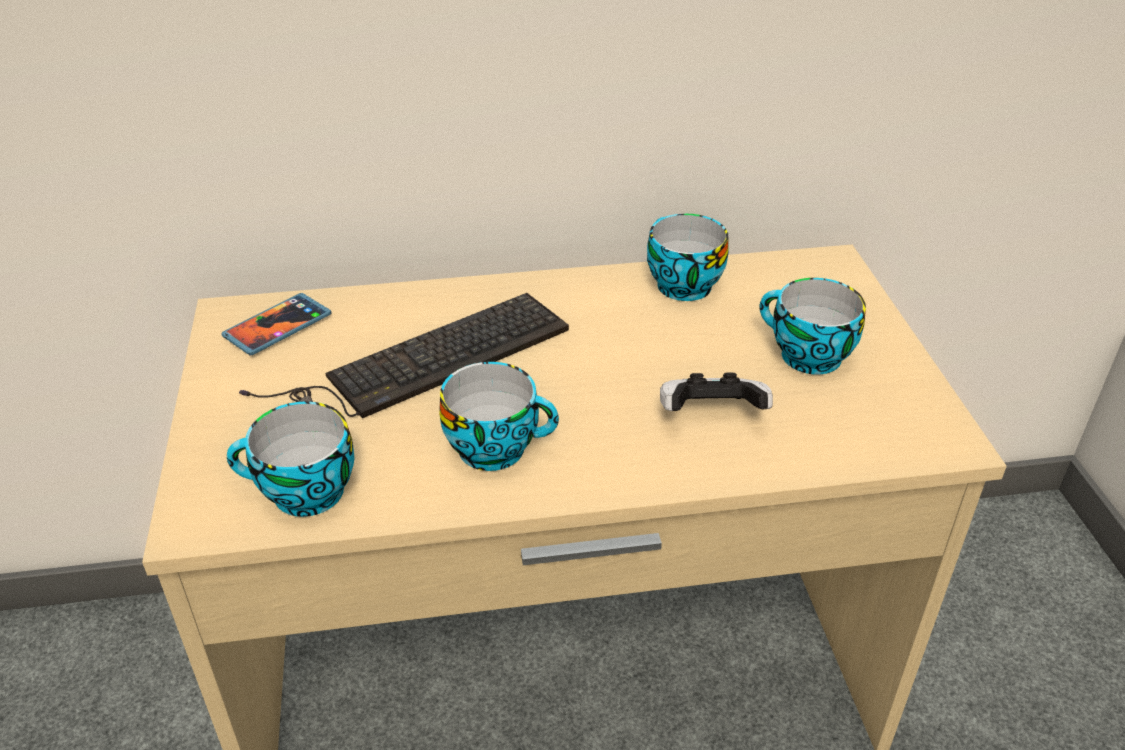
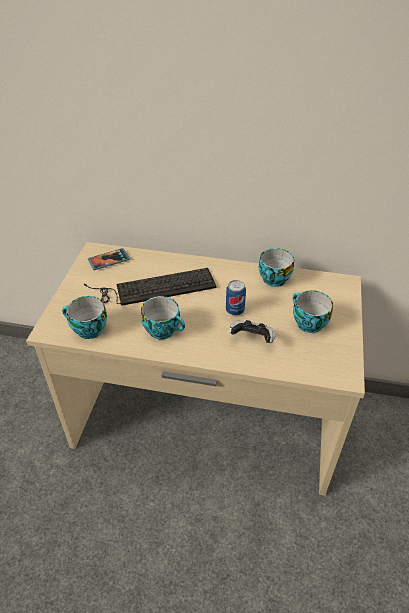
camera: 20 degrees right, 5 degrees up
(637, 367) = (234, 310): none -> can

